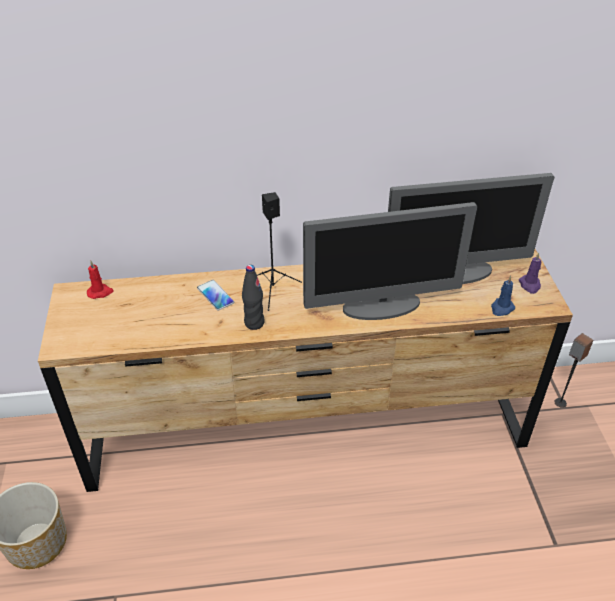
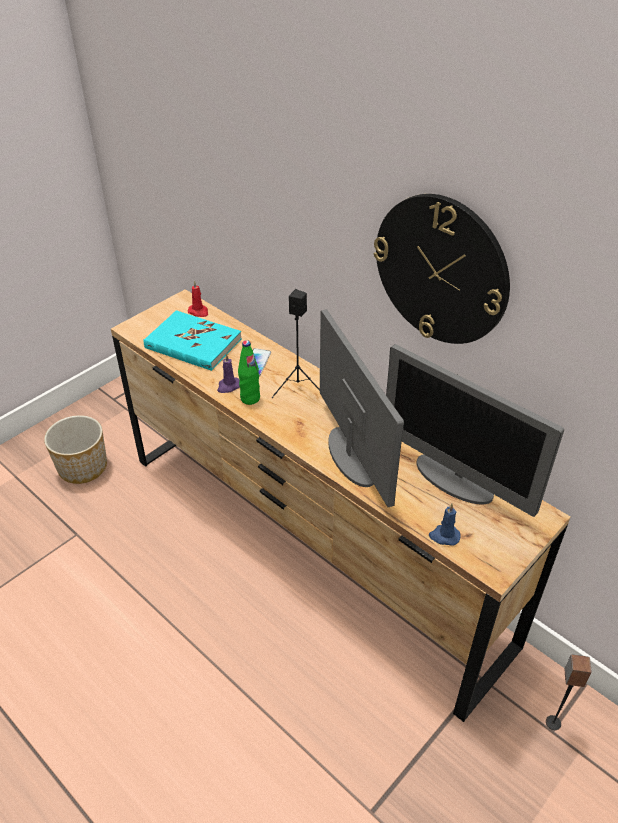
camera: 50 degrees right, 0 degrees up
(139, 319) = (193, 344): none -> turquoise book
(254, 323) = (250, 398): black bottle -> green bottle
(382, 306) = (352, 456): monitor -> monitor turned 150 degrees counterclockwise
(394, 108) = (441, 270): none -> wall clock
(530, 285) = (504, 541): purple candle -> purple candle (228, 386)

